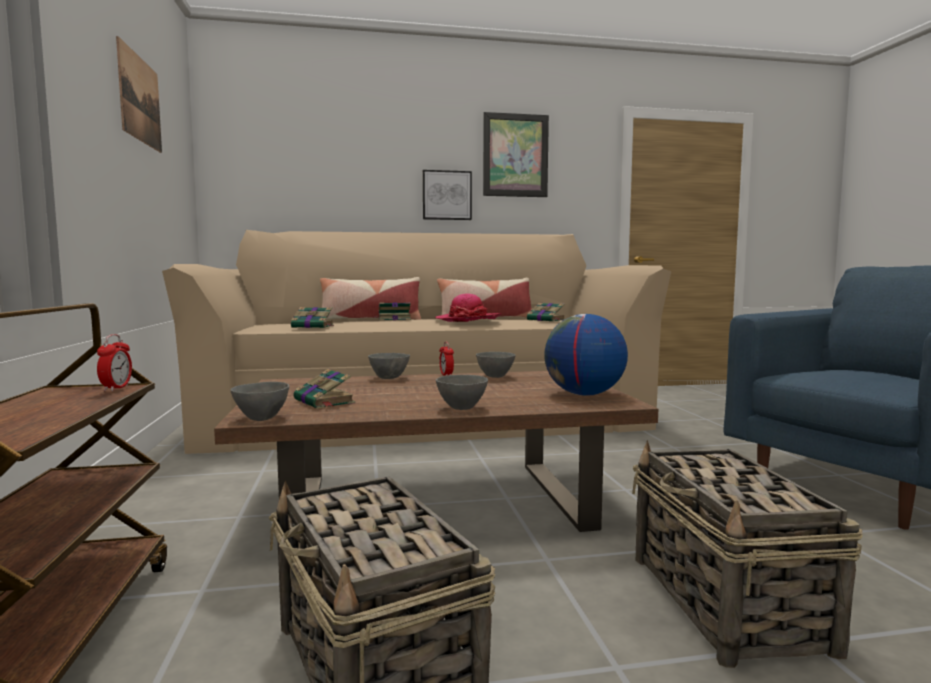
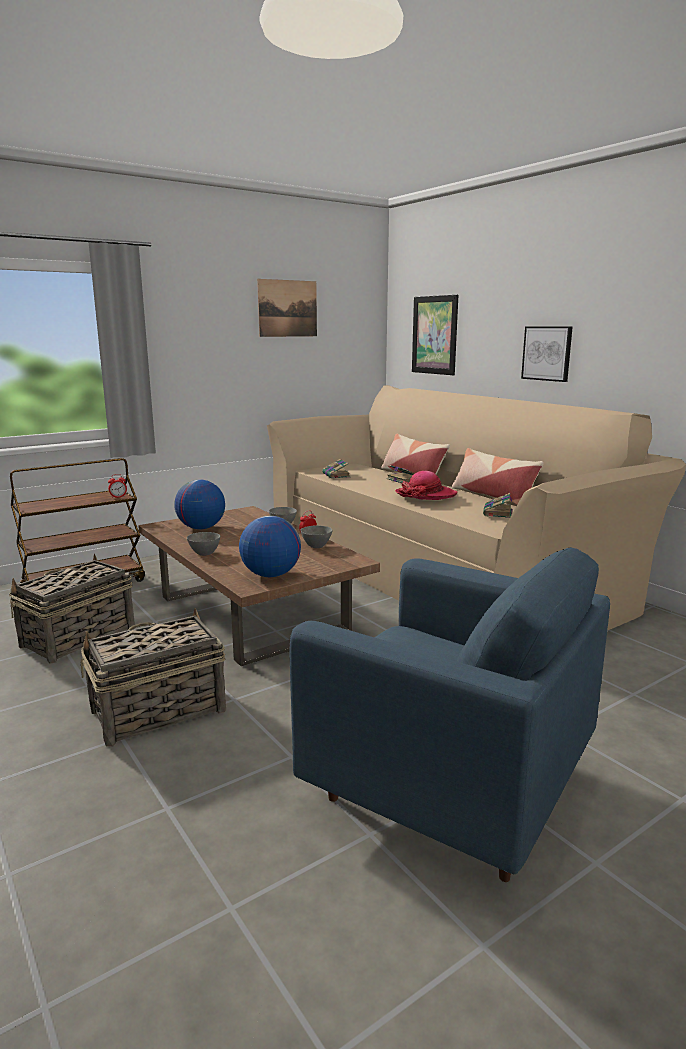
camera: 65 degrees right, 10 degrees up
(261, 418) = (158, 526): grey bowl -> none
(324, 402) = (201, 528): book -> globe
(515, 155) = (622, 303): picture -> picture (434, 335)

